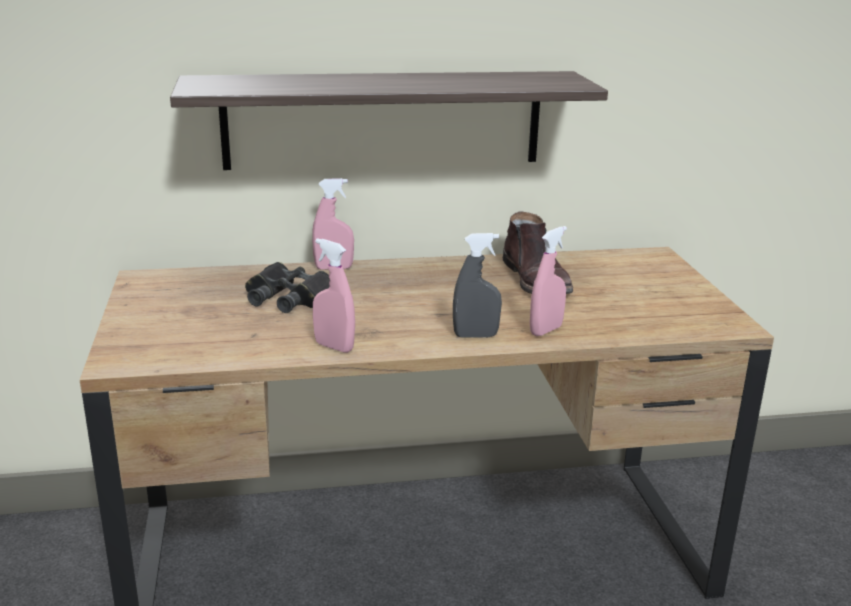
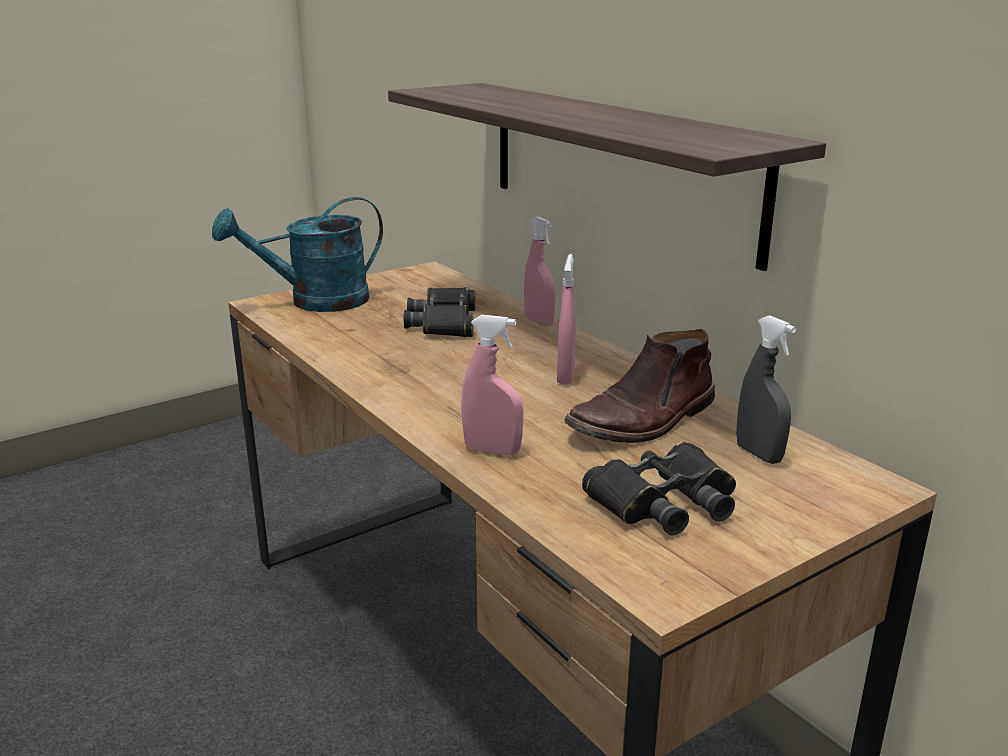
camera: 65 degrees right, 0 degrees up
(154, 337) = (315, 302): none -> turquoise watering can
(334, 347) = (352, 362): pink spray bottle -> pink spray bottle (565, 376)
(475, 336) = (438, 416): grey spray bottle -> grey spray bottle (758, 454)
(644, 302) = (664, 502): none -> black binoculars

